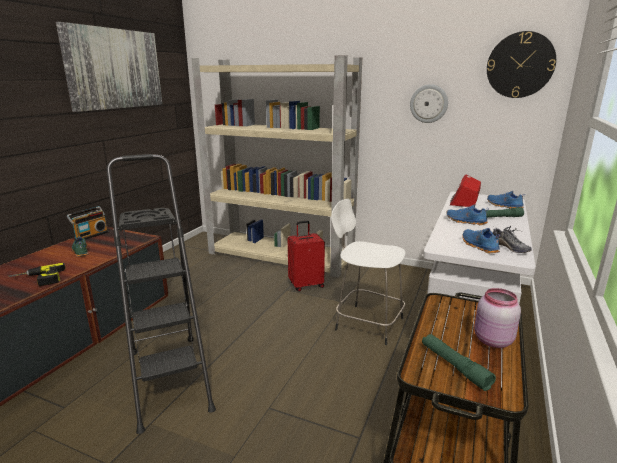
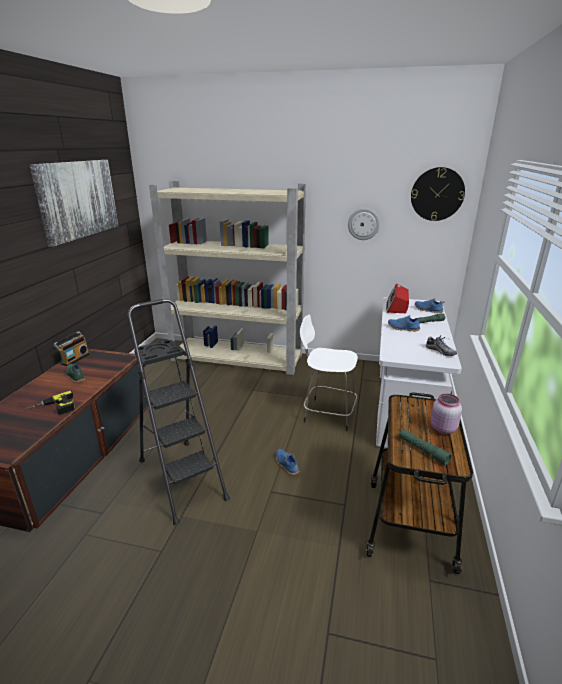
camera: 10 degrees left, 5 degrees up
(306, 285) = (268, 384): red suitcase -> none
(478, 246) = (418, 352): blue shoe -> blue shoe (286, 465)

